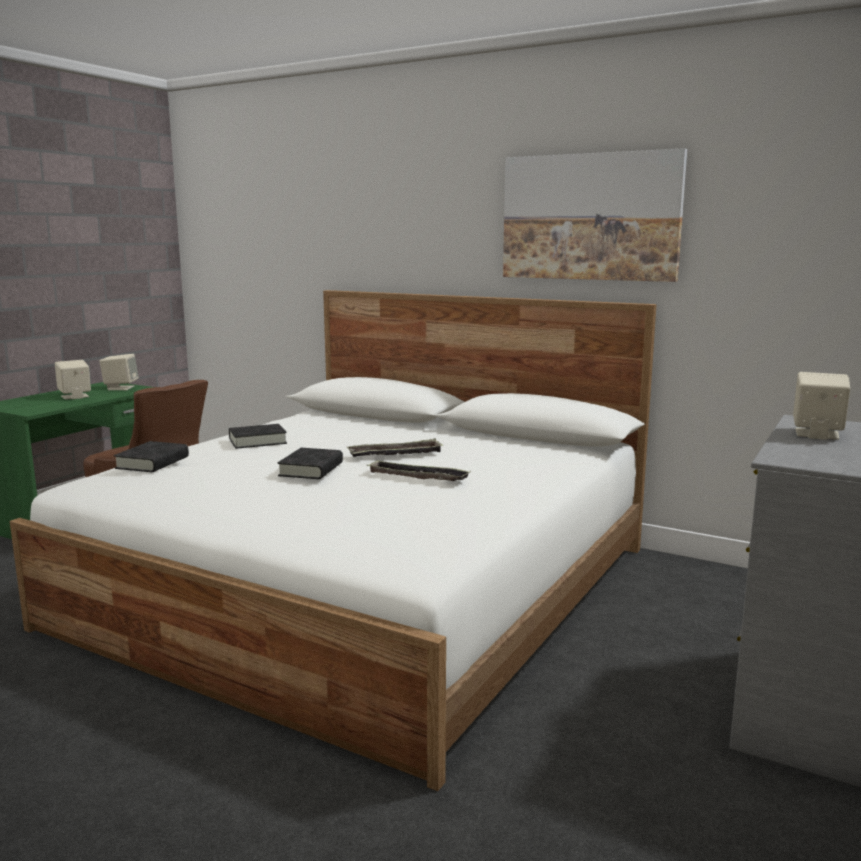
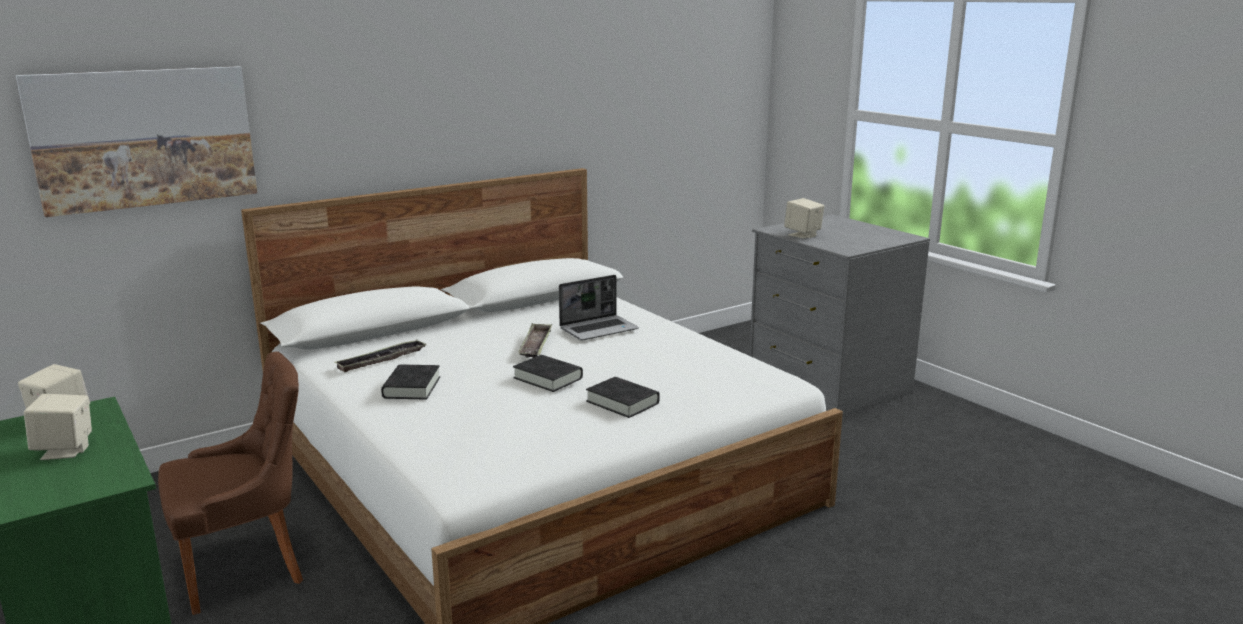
camera: 65 degrees left, 5 degrees up
(152, 463) = (452, 434): black book -> black book (622, 402)
(417, 476) = (607, 349): tray -> tray (381, 360)
(476, 466) = (599, 329): none -> laptop
(590, 217) = (525, 102): picture -> picture (144, 138)

